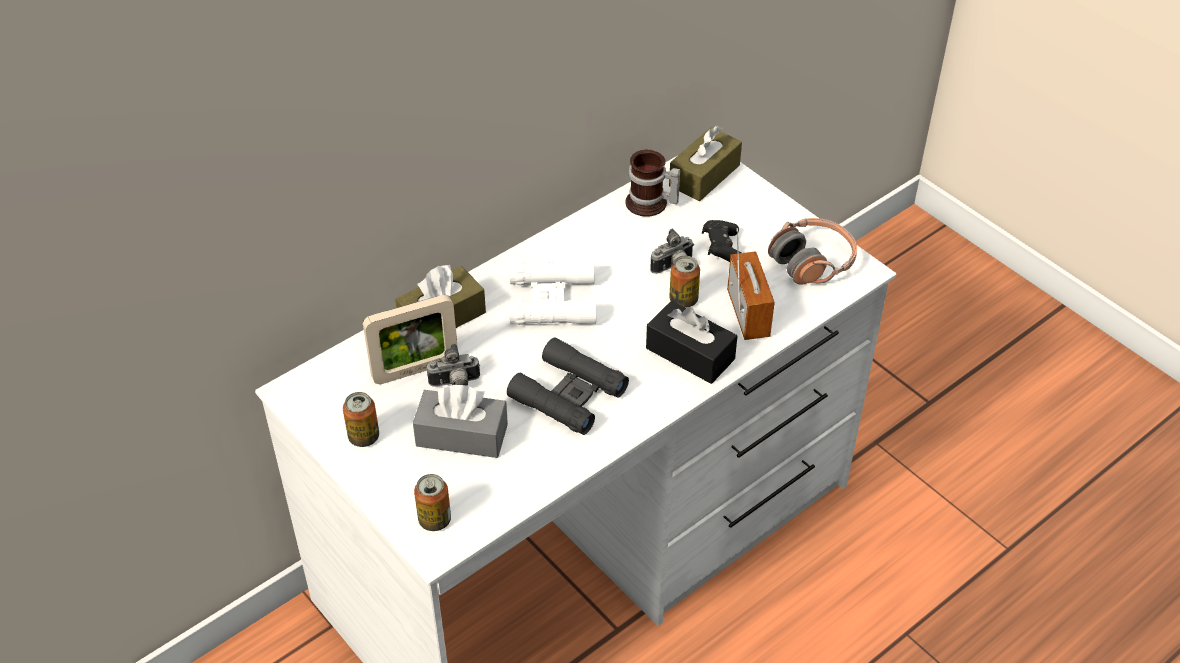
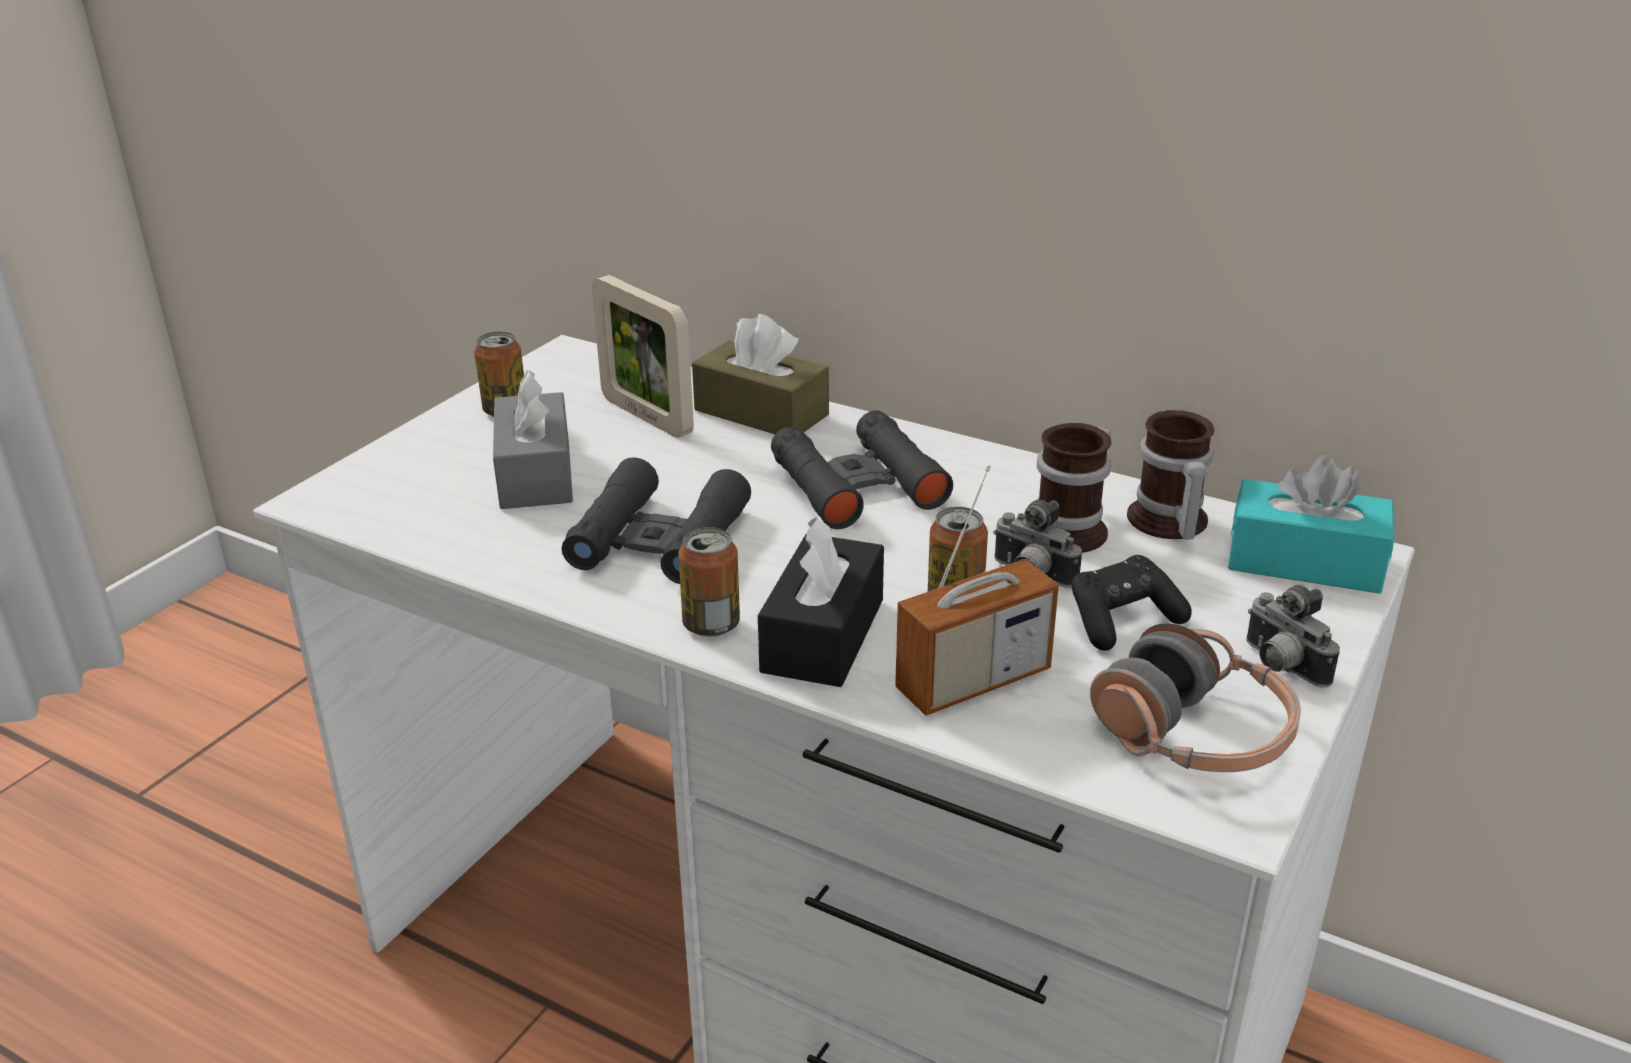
camera: 70 degrees right, 15 degrees down
(434, 520) = (367, 488): can -> can (711, 624)
(455, 384) = (635, 448): camera -> camera (1280, 667)
(552, 301) = (858, 485): white binoculars -> black binoculars
(640, 237) = (1074, 530): none -> mug
(704, 175) = (1304, 562): brown tissue box -> turquoise tissue box

